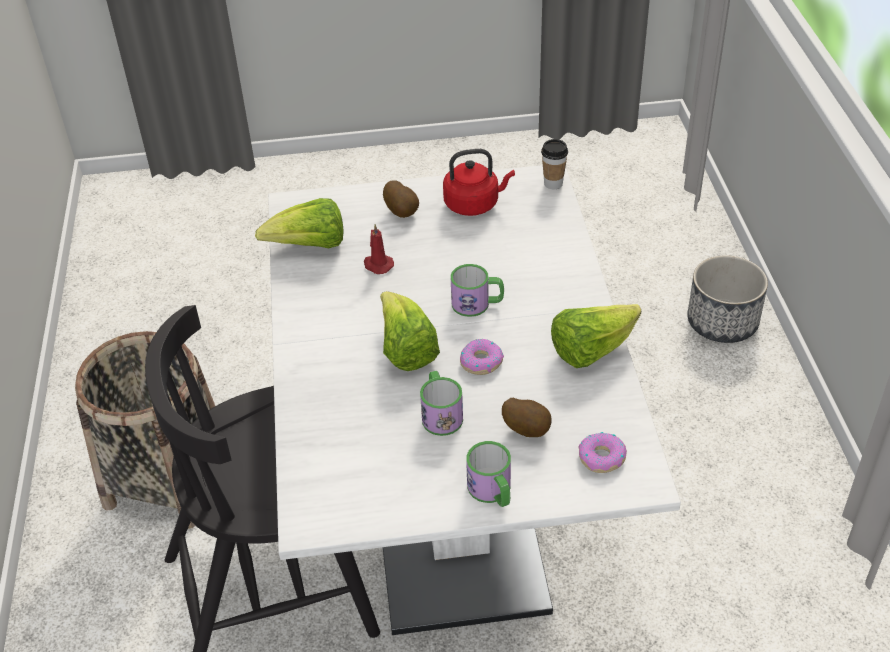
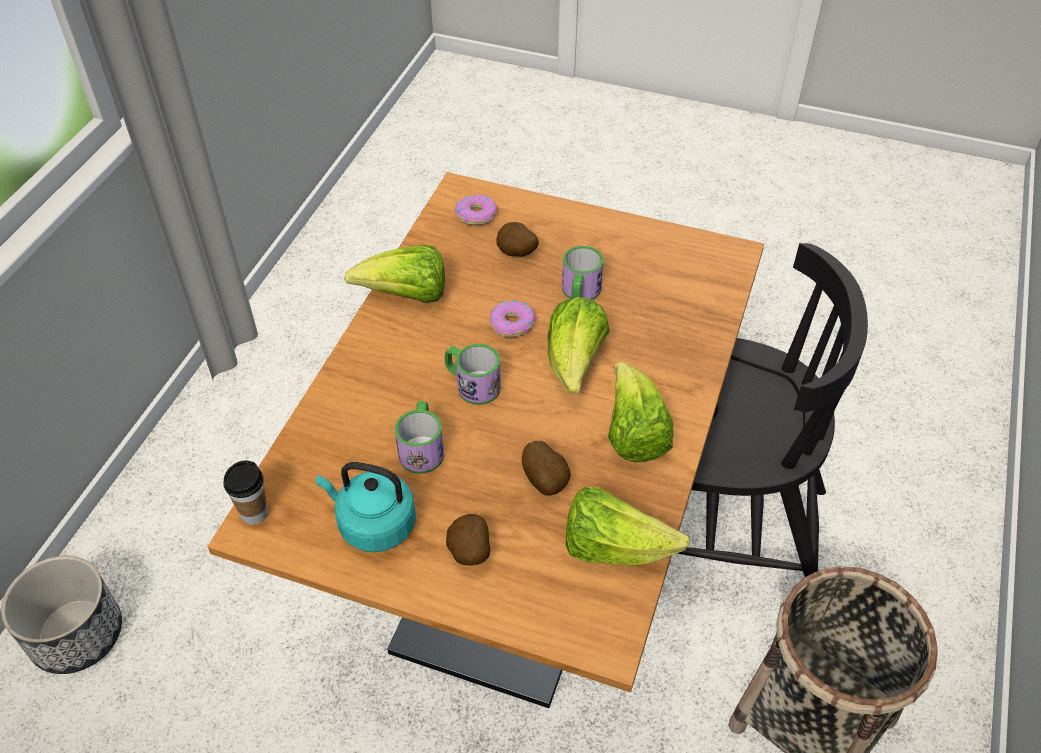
camera: 155 degrees left, 5 degrees up
(330, 316) = (633, 434): none -> lettuce
(377, 265) = (546, 481): red candle -> potato
(453, 505) = (520, 550): white dining table -> brown dining table
(474, 204) = (373, 524): red kettle -> turquoise kettle
(492, 491) = (576, 223): mug -> mug (422, 447)

